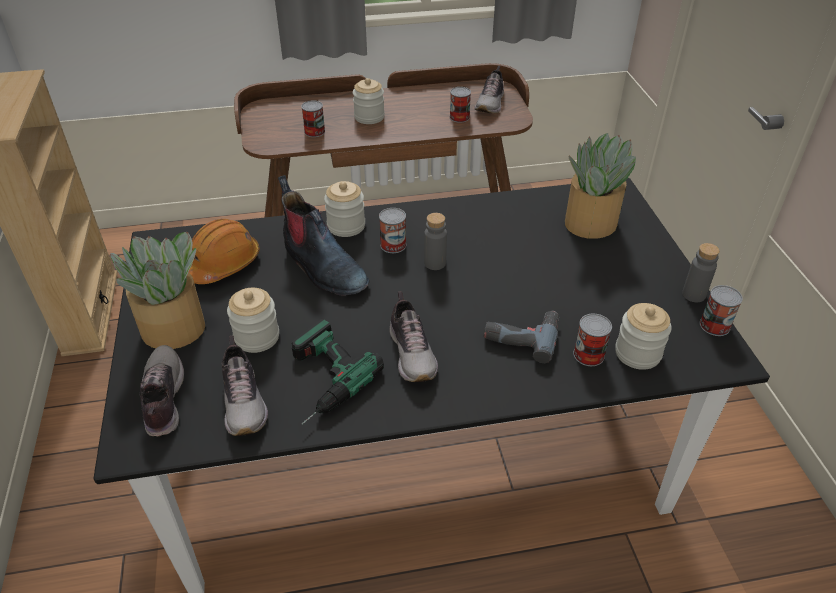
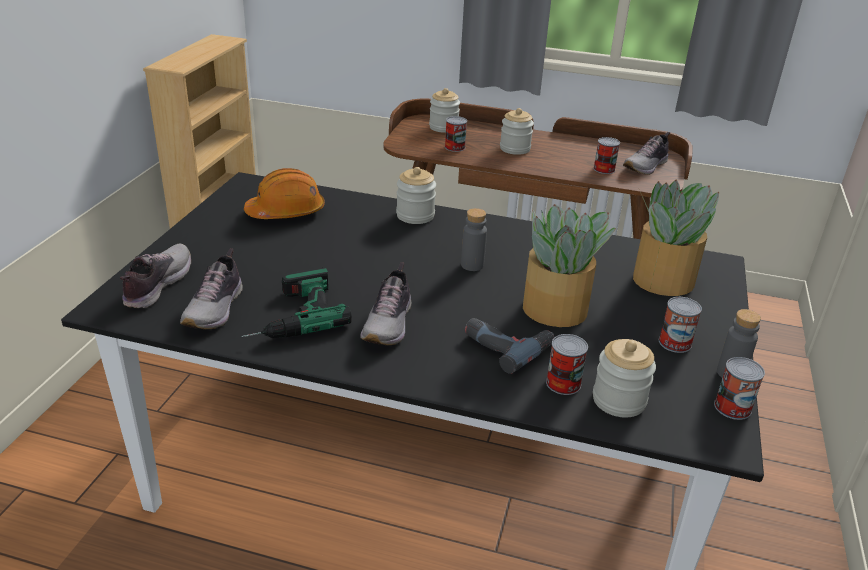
camera: 25 degrees right, 10 degrees down
(175, 329) = (209, 243): potted plant -> potted plant (556, 310)
(257, 337) = (267, 269): jar -> jar (443, 127)
(322, 267) = (367, 238): boot -> none
(393, 245) = (445, 241): can -> can (675, 343)

